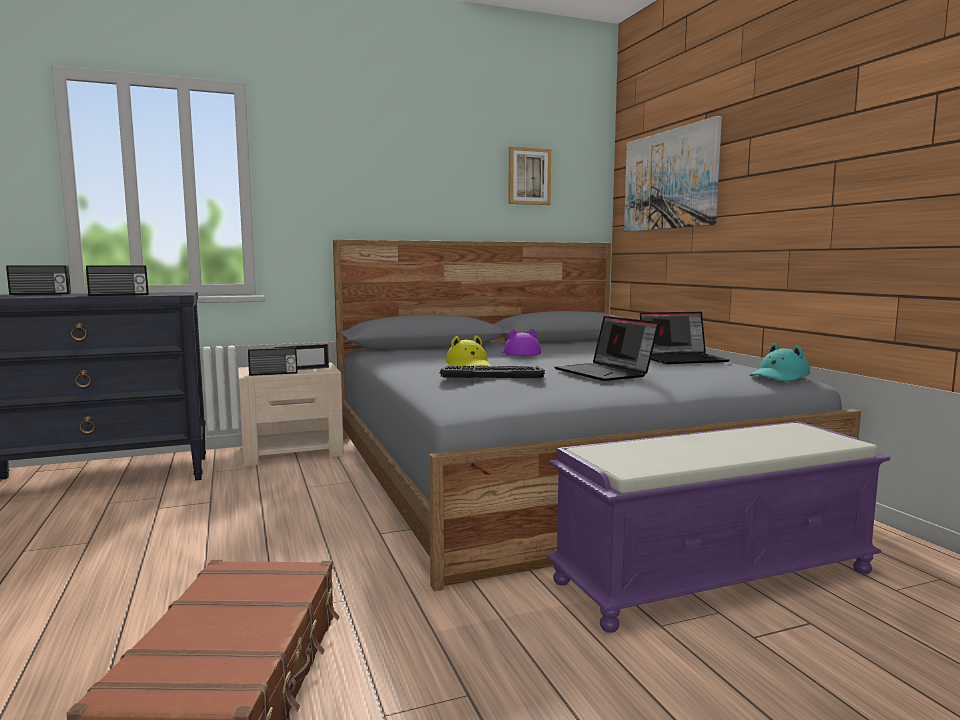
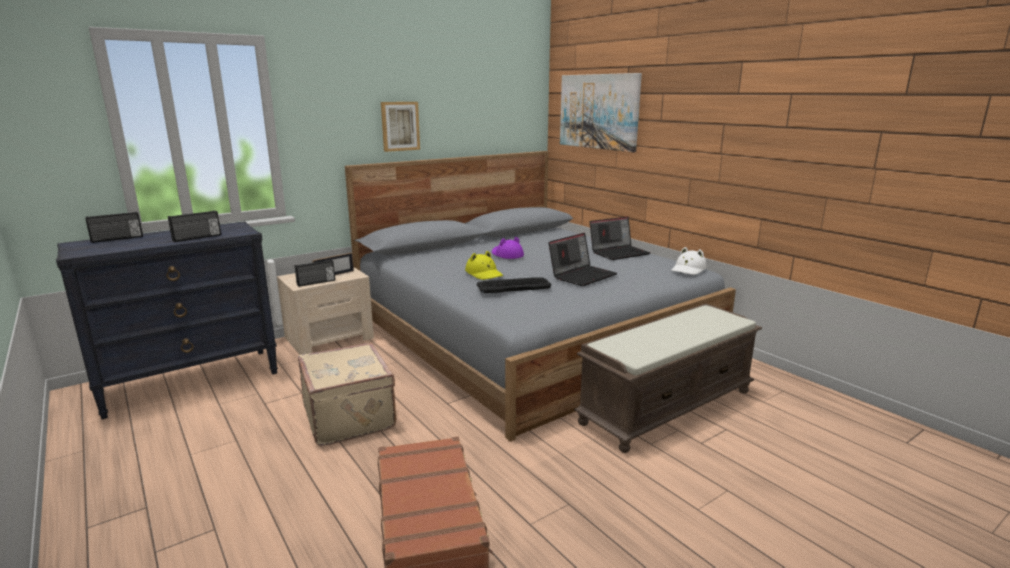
camera: 15 degrees left, 10 degrees up
(244, 533) = (351, 416): none -> beige suitcase
(529, 176) = (489, 102): picture -> picture (400, 126)
(605, 373) = (582, 275): laptop -> laptop turned 90 degrees counterclockwise
(714, 575) = (666, 405): purple bench -> brown bench
(779, 376) = (688, 269): turquoise hat -> white hat

